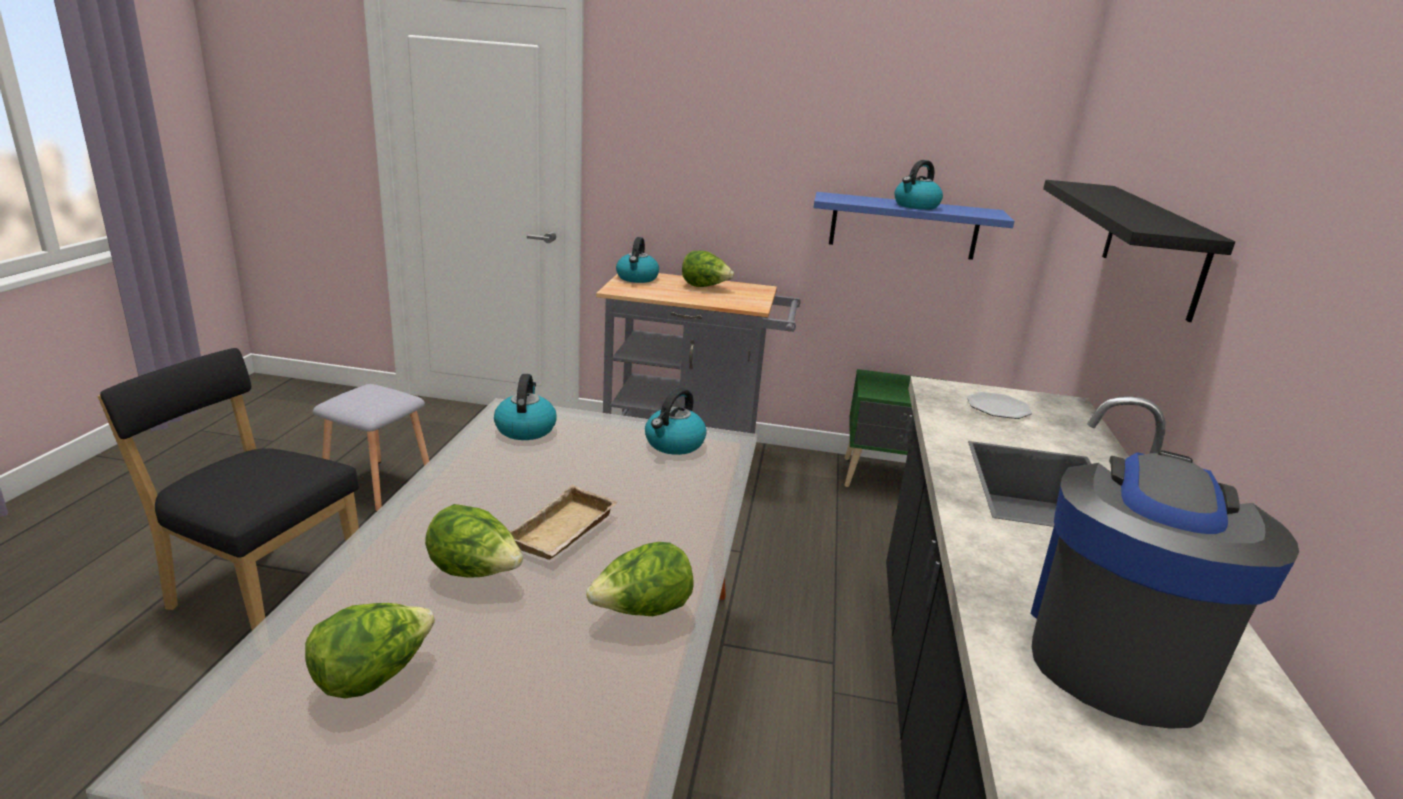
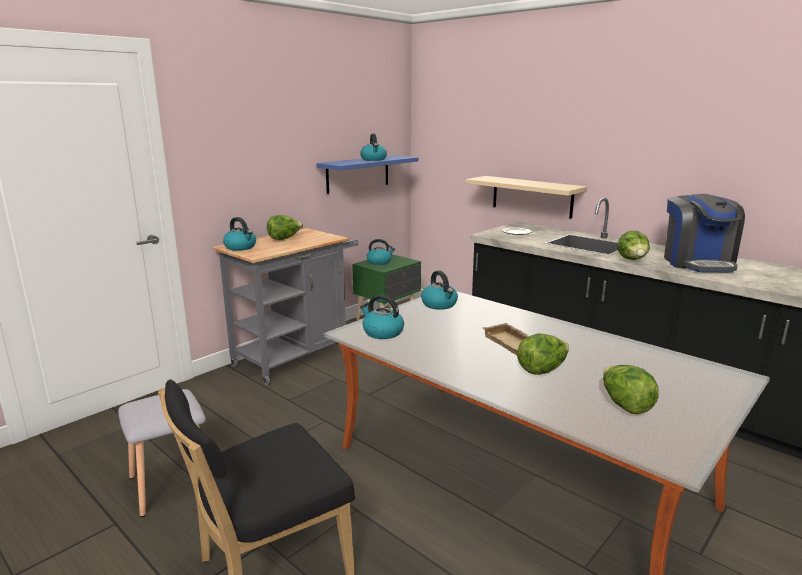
camera: 55 degrees left, 5 degrees down
(642, 612) = (595, 342): lettuce -> lettuce (632, 260)
(895, 383) = (379, 262): none -> kettle
(1117, 648) = (698, 263): coffee machine -> coffee machine turned 150 degrees counterclockwise
(1121, 354) = (532, 196): none -> beige shelf
(1152, 247) = (535, 148): black shelf -> none

